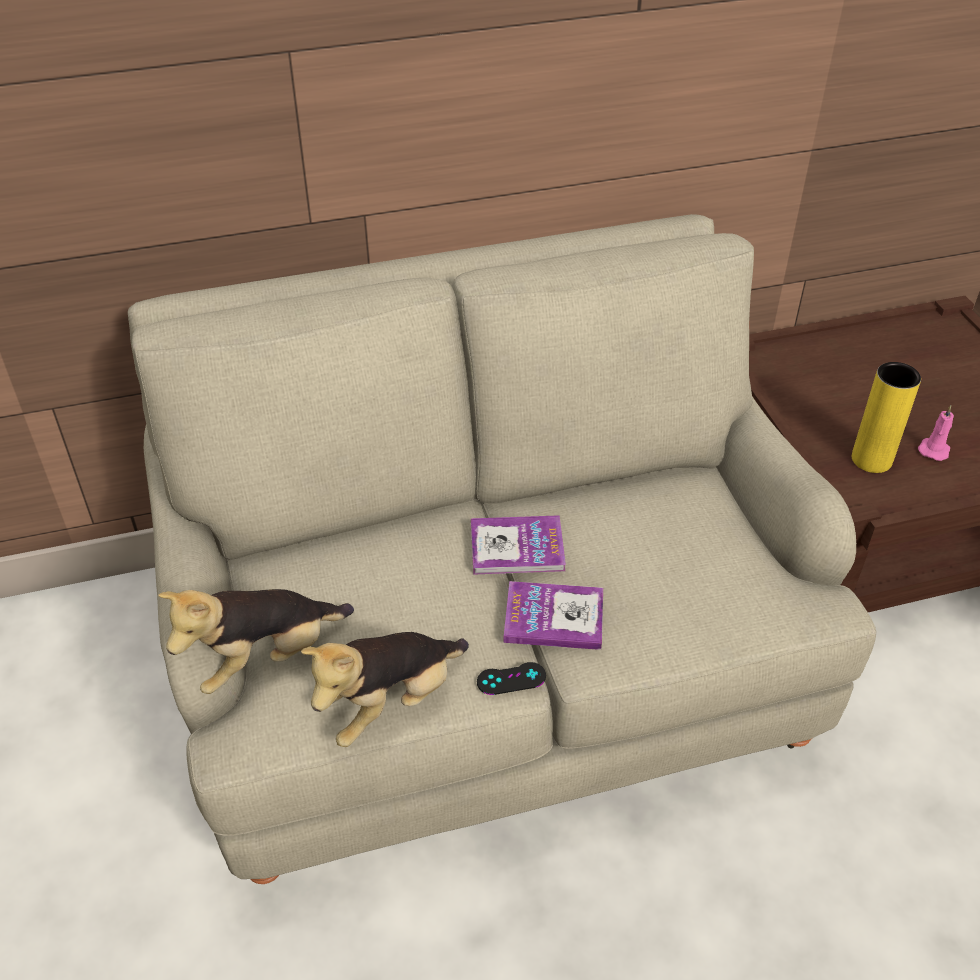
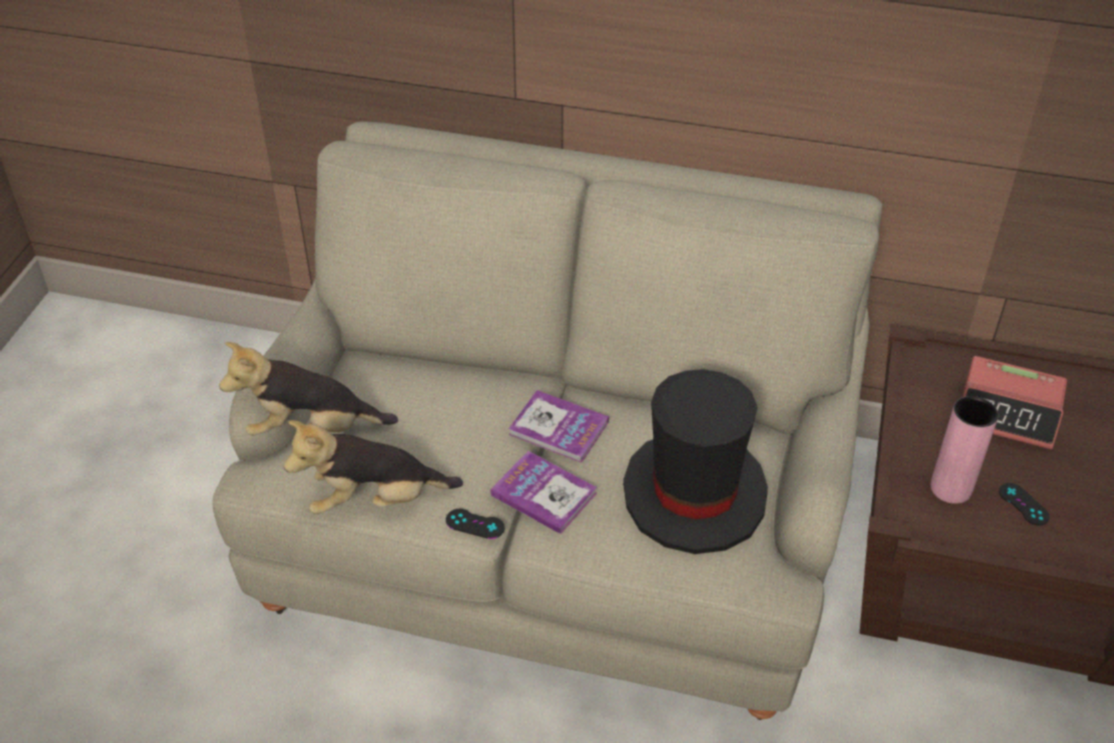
camera: 30 degrees right, 0 degrees up
(690, 555) = (695, 494): none -> black hat
(861, 378) = (1008, 412): none -> alarm clock
(871, 460) = (951, 488): yellow vase -> pink vase
(934, 449) = (1023, 504): pink candle -> black game controller

